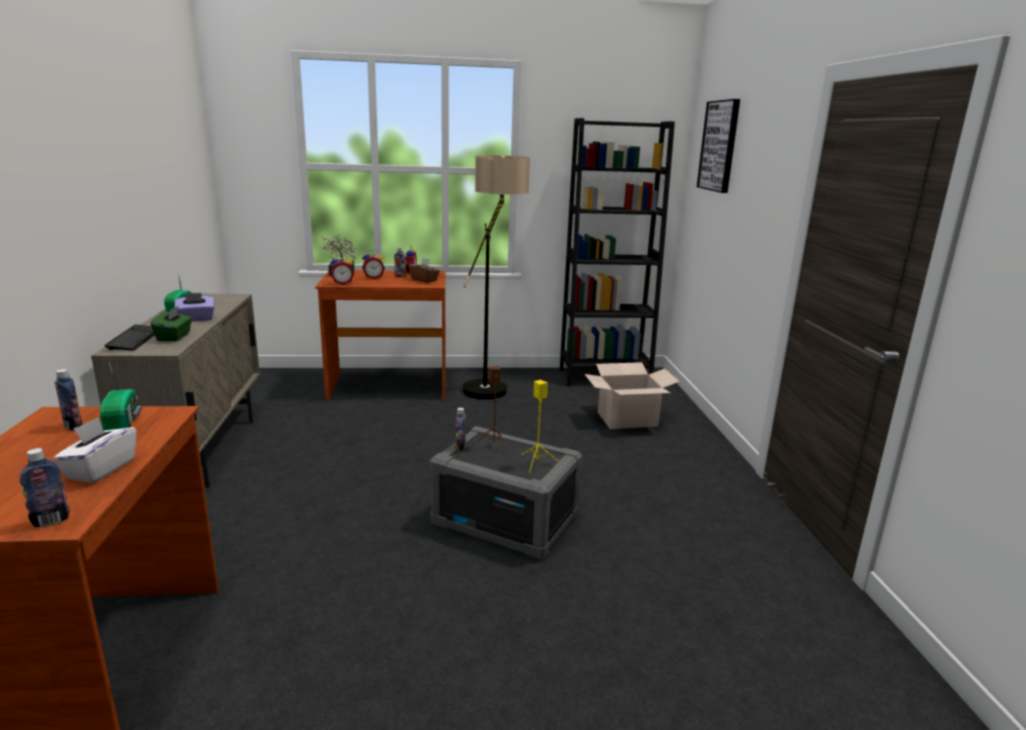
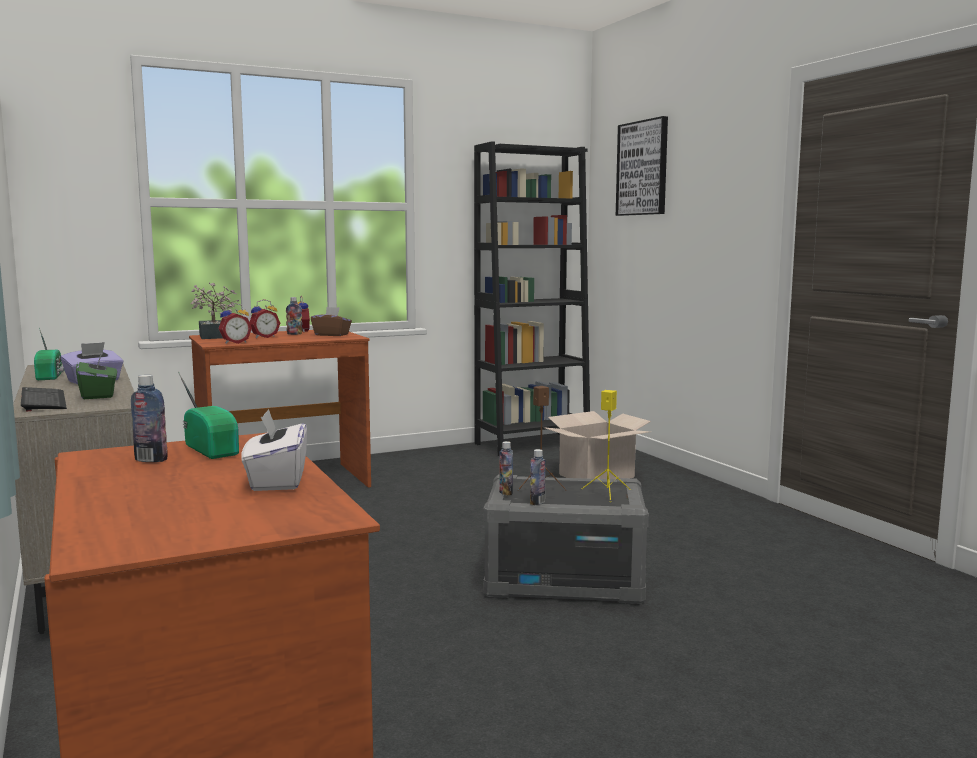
camera: 20 degrees left, 10 degrees down
(51, 521) = (312, 518): bottle -> bottle (537, 502)
(492, 384) = (411, 466): floor lamp -> none

